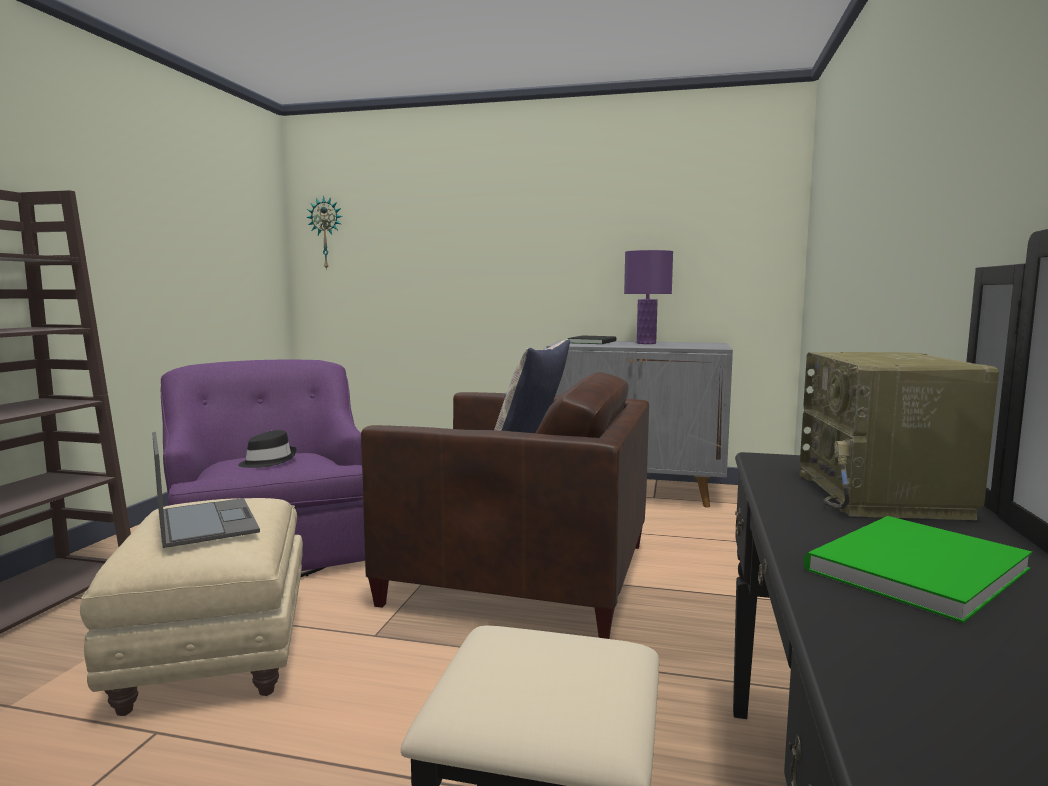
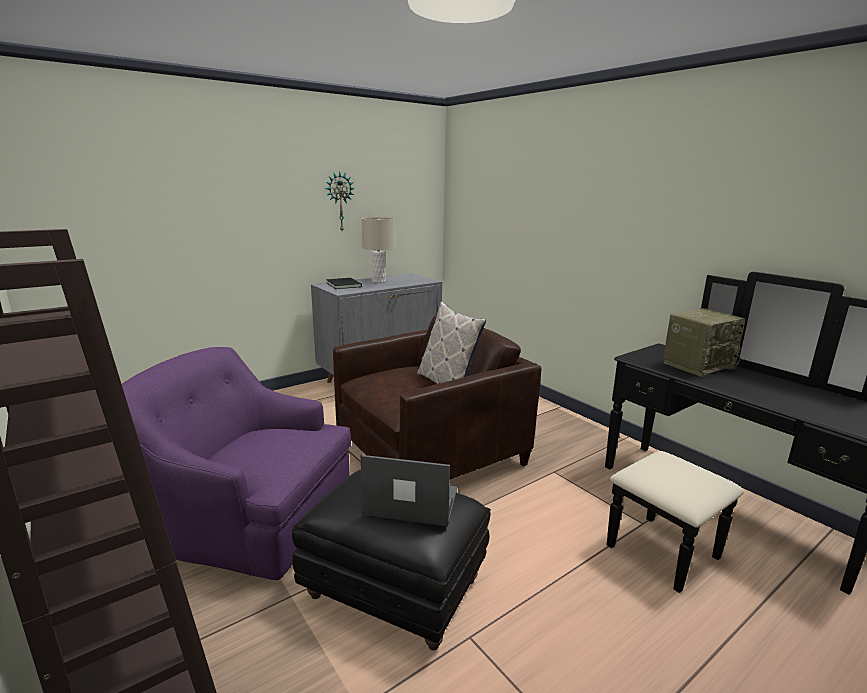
camera: 50 degrees left, 10 degrees up
(217, 654) = (396, 589): beige ottoman -> black ottoman
(267, 461) = (280, 448): black hat -> none
(326, 233) = (50, 201): wall clock -> wall clock (339, 202)
(646, 343) = (379, 281): purple table lamp -> beige table lamp
(884, 496) = (698, 365): radio -> radio turned 75 degrees counterclockwise
(909, 569) = (771, 391): green book -> none

